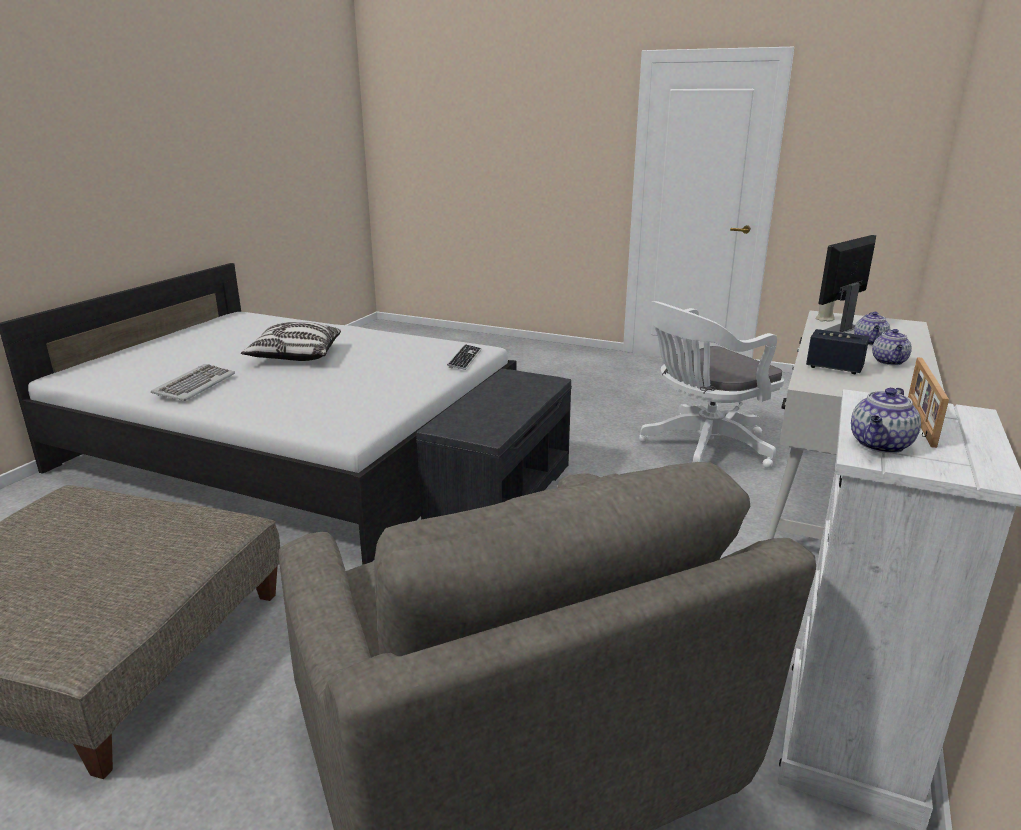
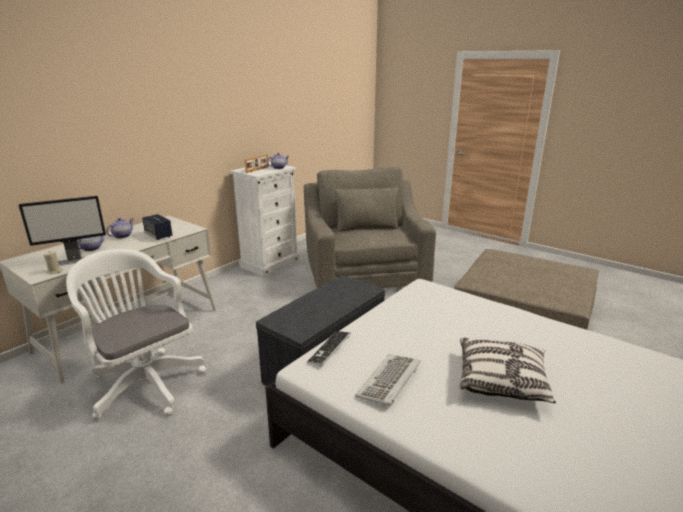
camera: 165 degrees left, 0 degrees up
(194, 385) = (563, 340): keyboard -> keyboard (389, 381)
(702, 448) = (144, 383): white office chair -> white office chair turned 120 degrees counterclockwise

